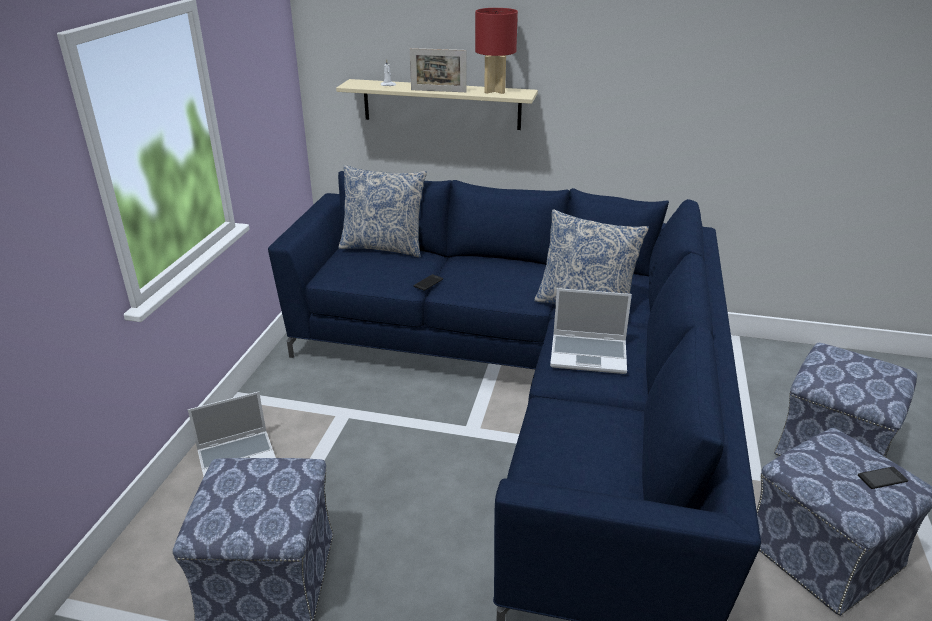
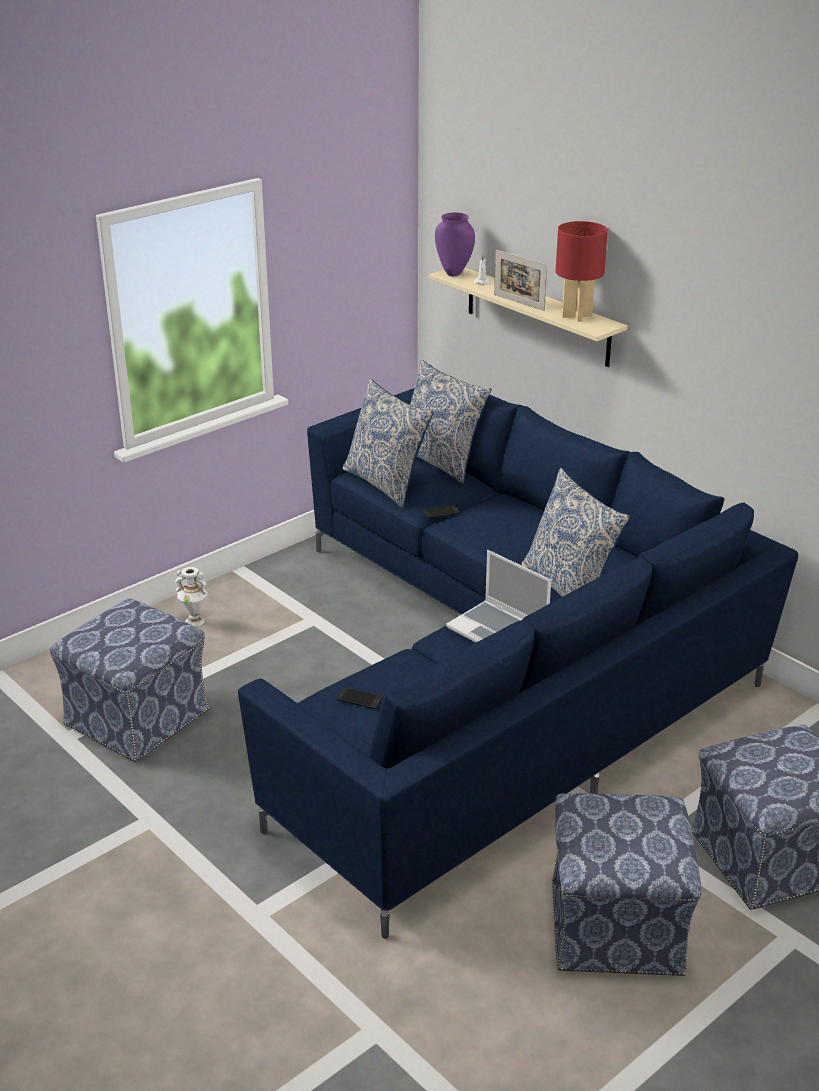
camera: 35 degrees right, 0 degrees up
(238, 457) = (195, 621): laptop -> white vase
(356, 83) = (454, 273): none -> purple vase
(359, 275) = (386, 483): none -> pillow
(882, 478) = (648, 848): phone -> phone (359, 699)

